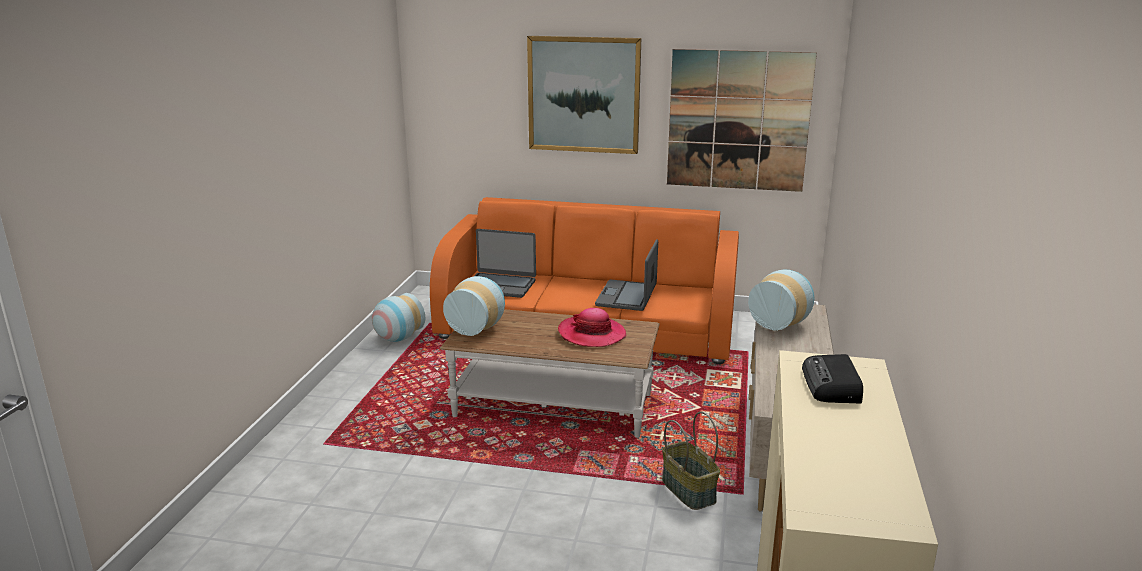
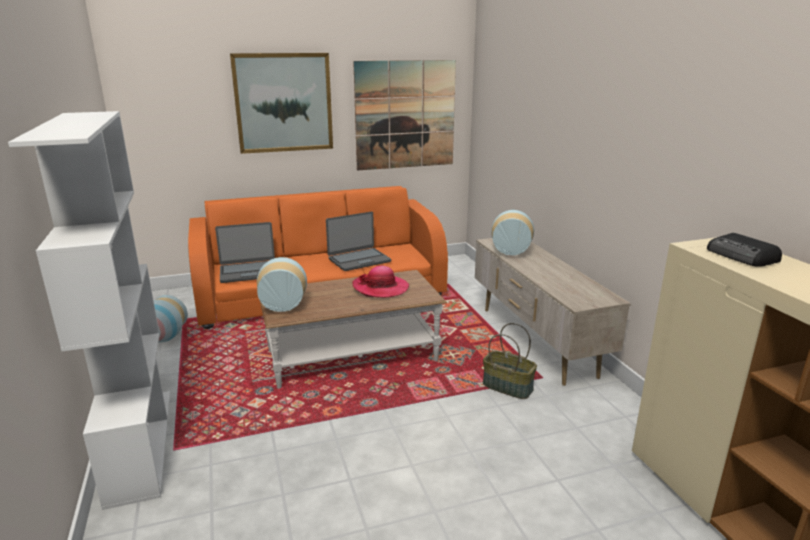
camera: 30 degrees left, 0 degrees up
(304, 429) = (139, 443): none -> white bookcase
(627, 296) = (359, 260): laptop -> laptop turned 105 degrees counterclockwise

